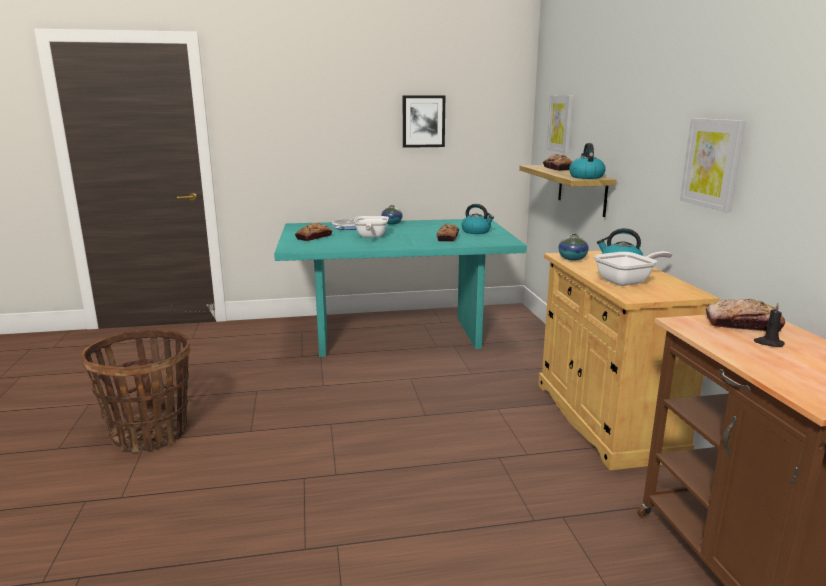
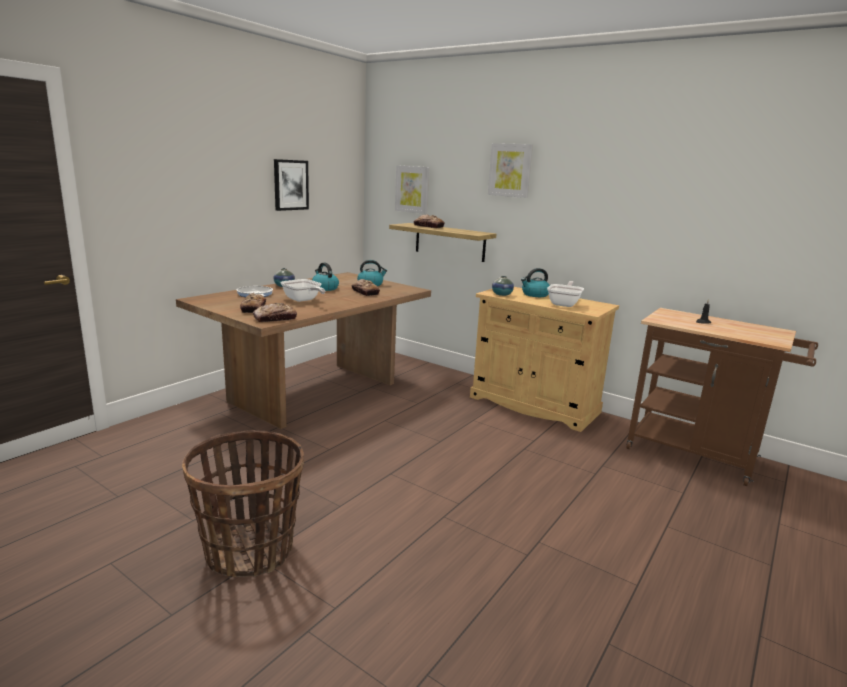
camera: 45 degrees left, 0 degrees up
(396, 336) = (315, 392): turquoise dining table -> brown dining table
(586, 177) = (475, 232): kettle -> kettle (324, 288)
(713, 163) = (603, 221): picture -> picture (510, 170)
(742, 324) = (674, 316): bread -> bread (275, 319)

